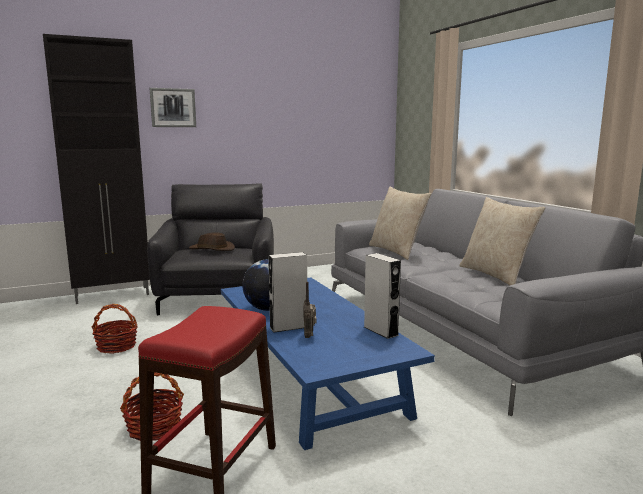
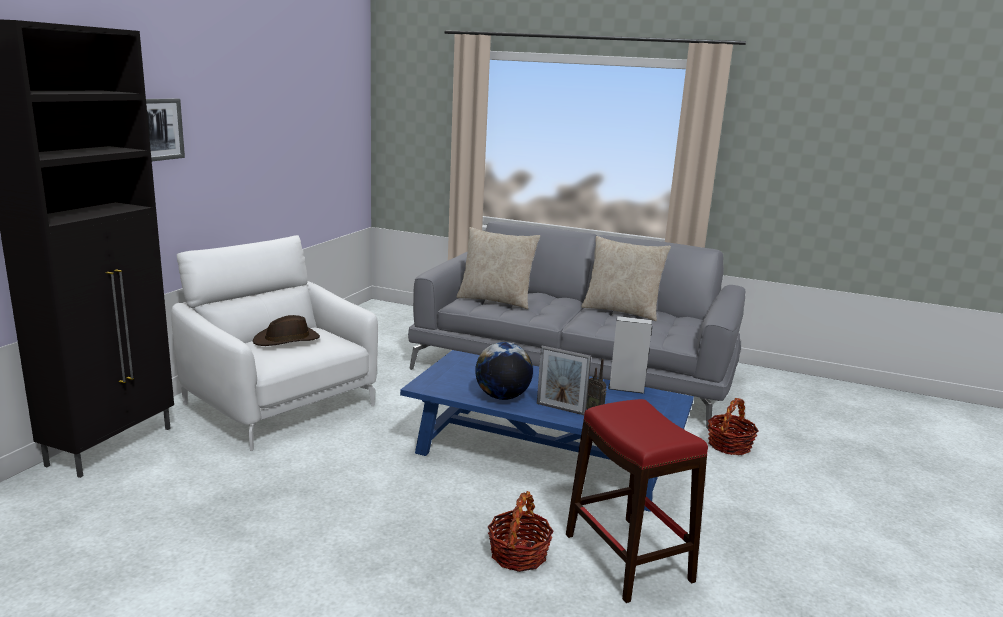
camera: 45 degrees left, 5 degrees up
(117, 346) = (292, 504): basket -> basket (729, 445)
(217, 298) = (280, 405): black armchair -> white armchair
(288, 327) = (560, 409): grey speaker -> picture frame

